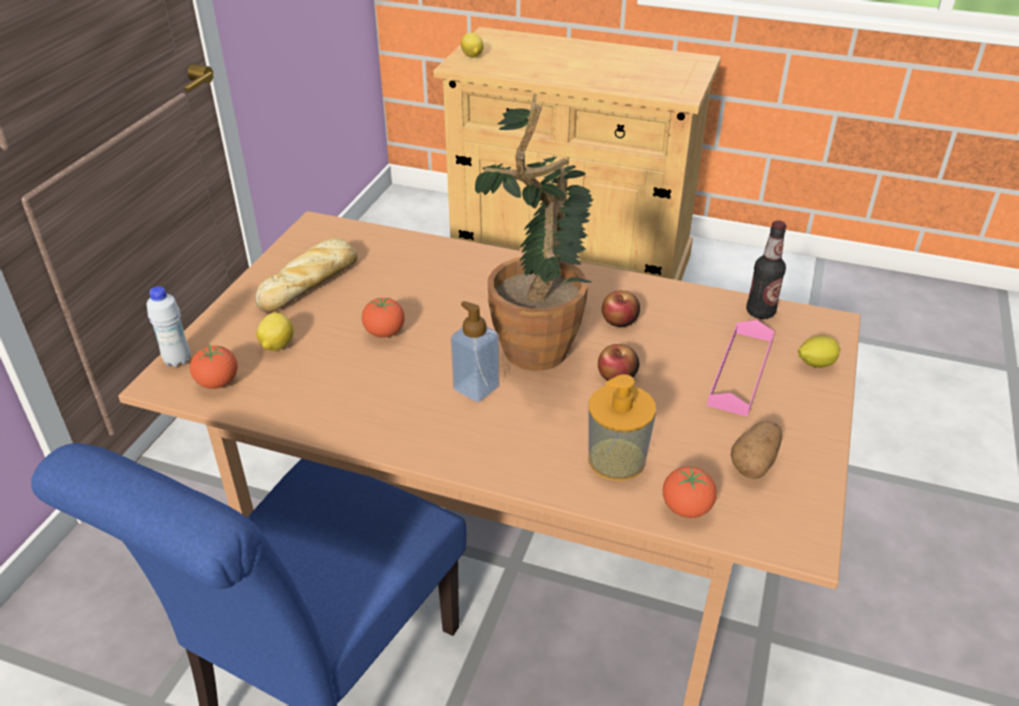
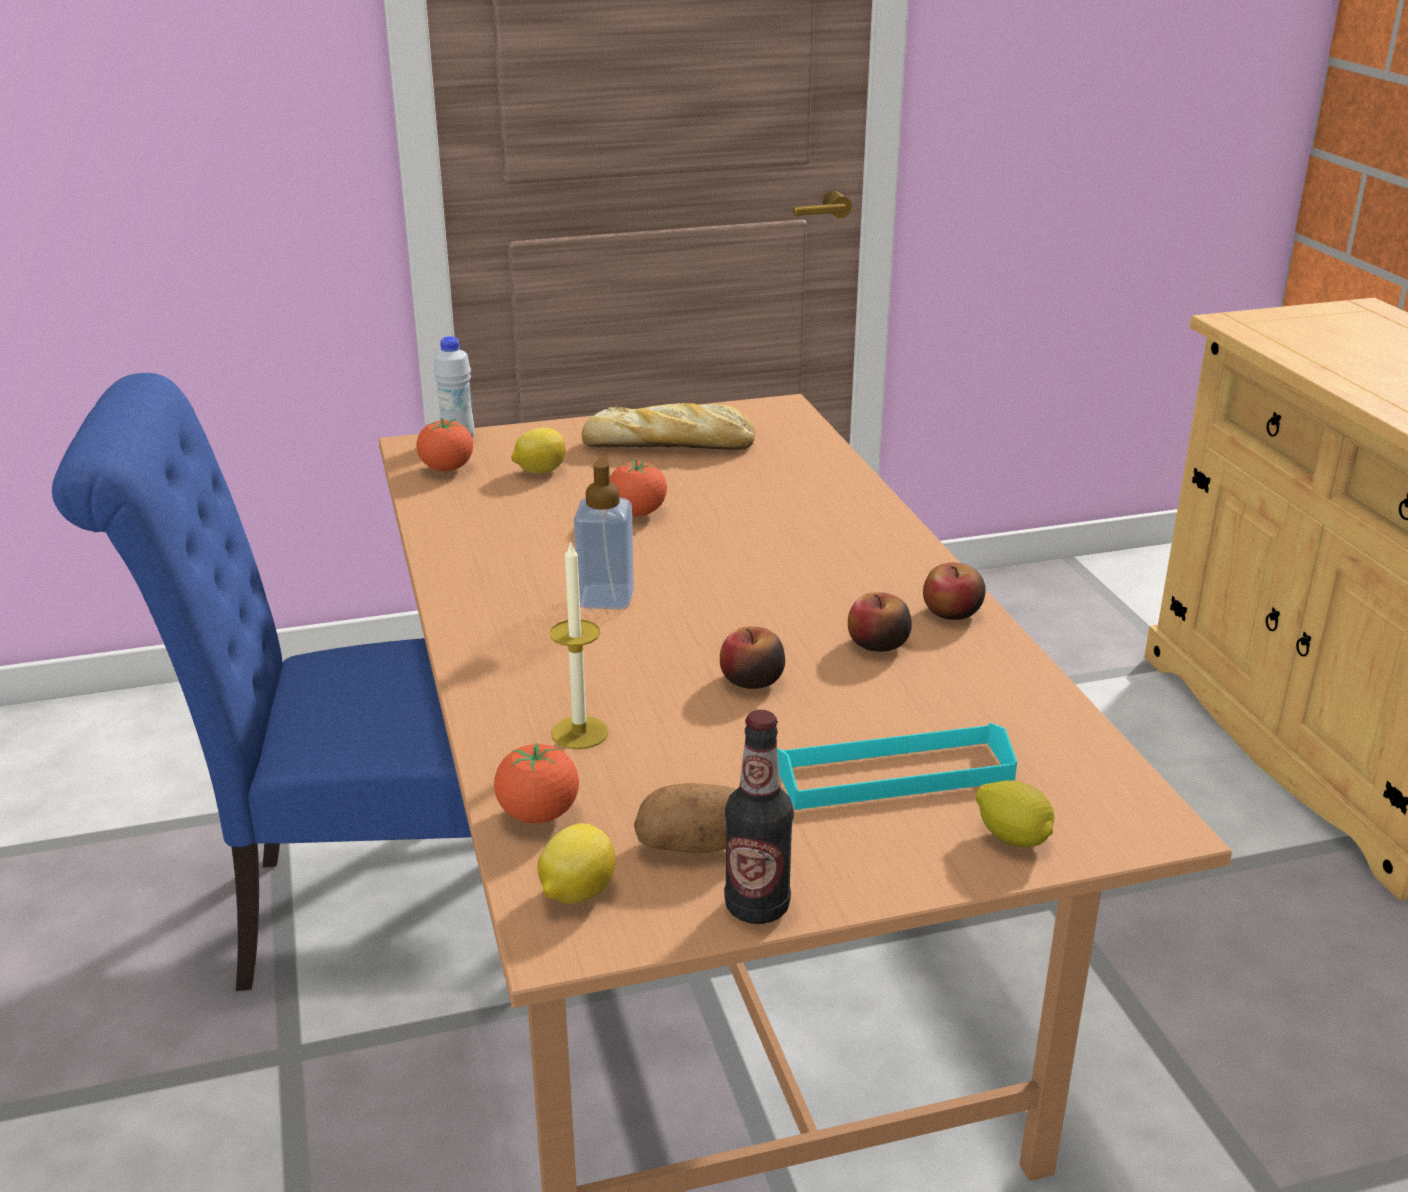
camera: 55 degrees right, 10 degrees down
(472, 56) = (1279, 320): lemon -> lemon (576, 893)
(543, 340) = (757, 607): potted plant -> none
(612, 285) = (952, 612): none -> apple
(616, 459) = (579, 733): soap dispenser -> candle
(741, 372) = (895, 774): pink tray -> turquoise tray
(760, 312) = (1077, 749): bottle -> bottle (757, 906)

